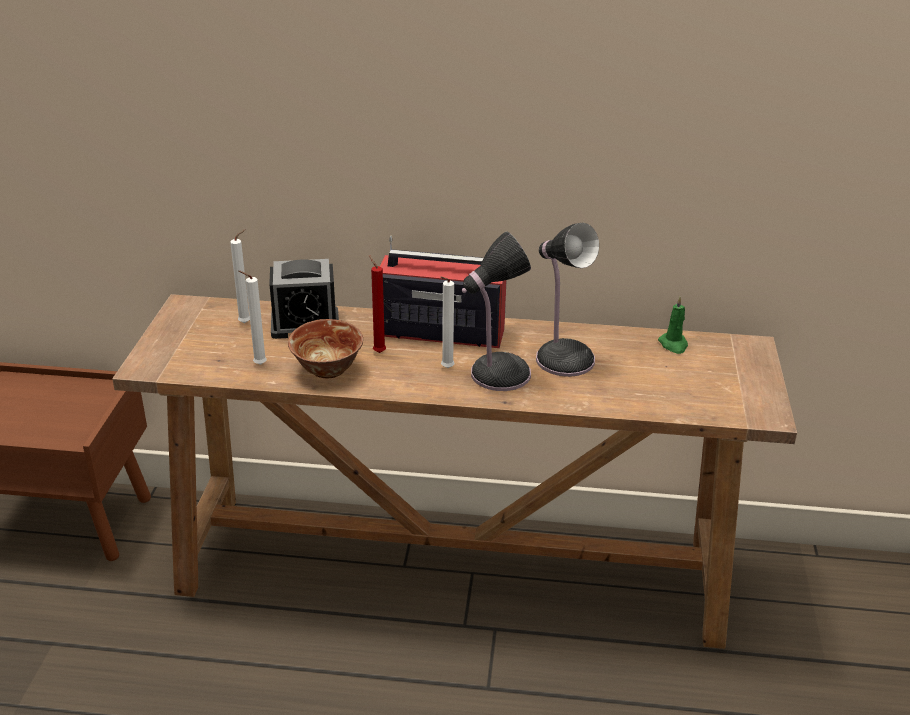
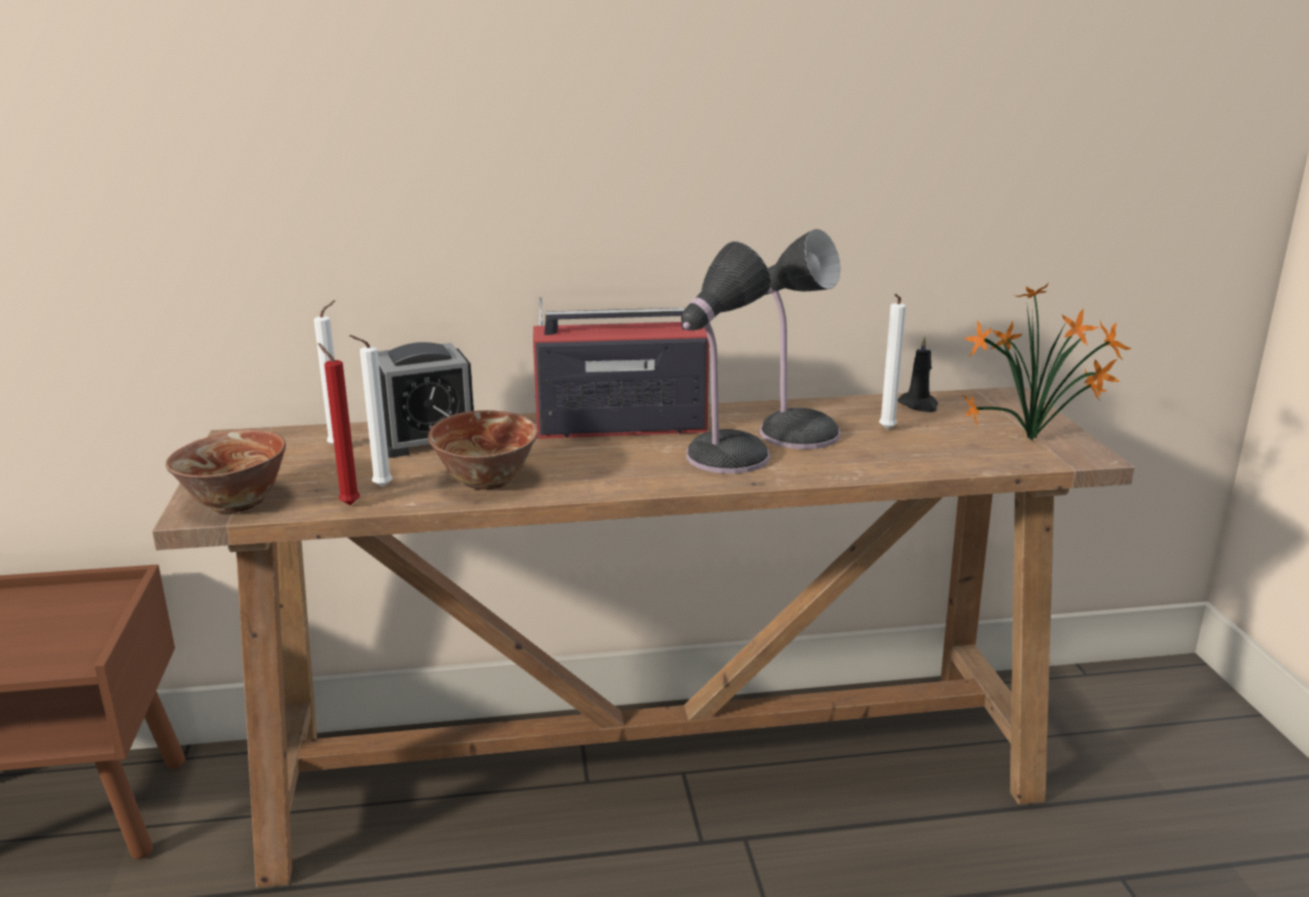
camera: 15 degrees left, 10 degrees down
(166, 364) = (235, 503): none -> bowl
(378, 352) = (546, 454): red candle -> red candle (347, 504)
(445, 369) = (651, 460): white candle -> white candle (886, 430)
(673, 345) = (919, 405): green candle -> black candle
(738, 396) = (1036, 441): none -> potted plant

